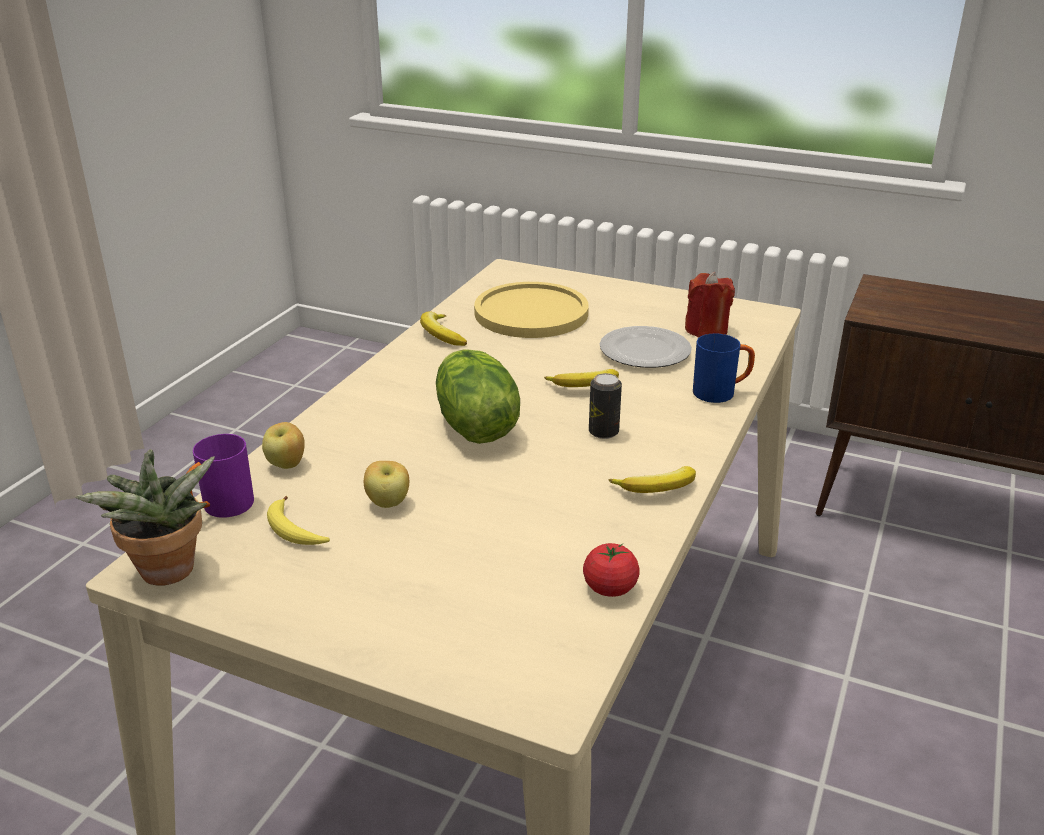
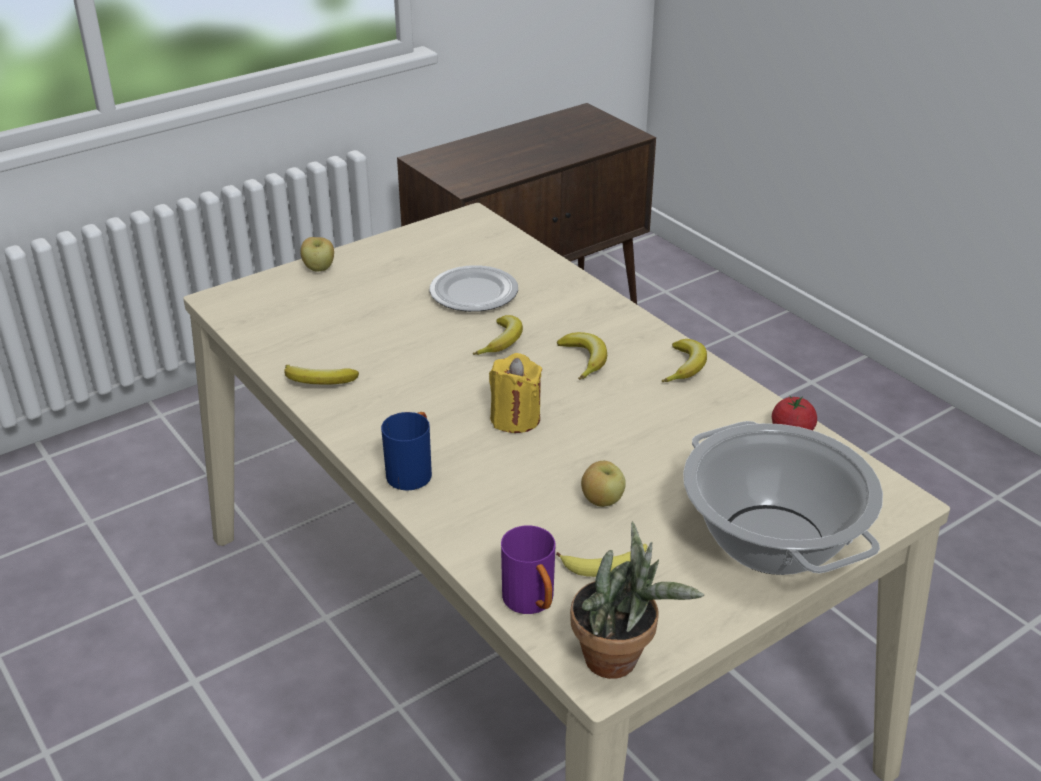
camera: 60 degrees left, 5 degrees up
(287, 464) = (485, 543): apple -> apple (319, 269)
(402, 621) = (771, 540): none -> cooking pot
(473, 426) = (515, 419): lettuce -> yellow candle
(531, 313) = (333, 319): yellow plate -> none
(603, 432) = (584, 360): can -> banana
(706, 330) = (467, 253): red candle -> none
(721, 393) = (574, 287): blue mug -> blue mug (413, 471)

